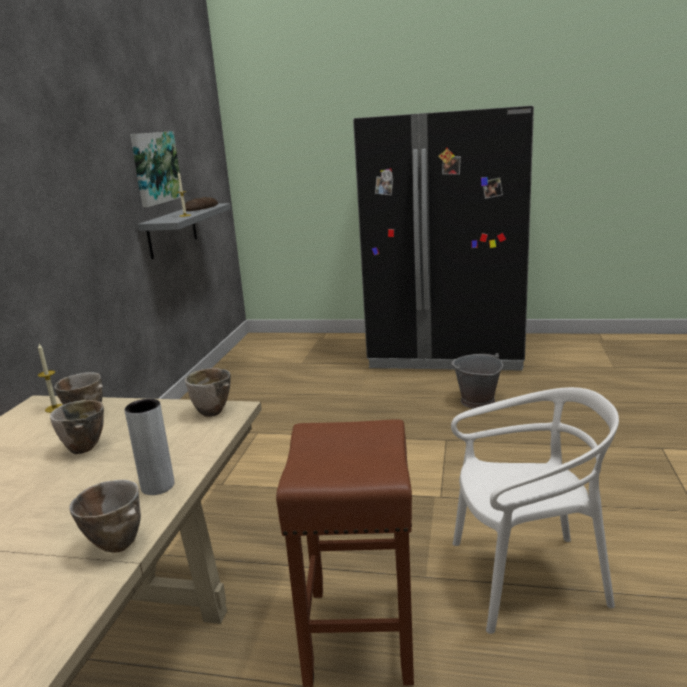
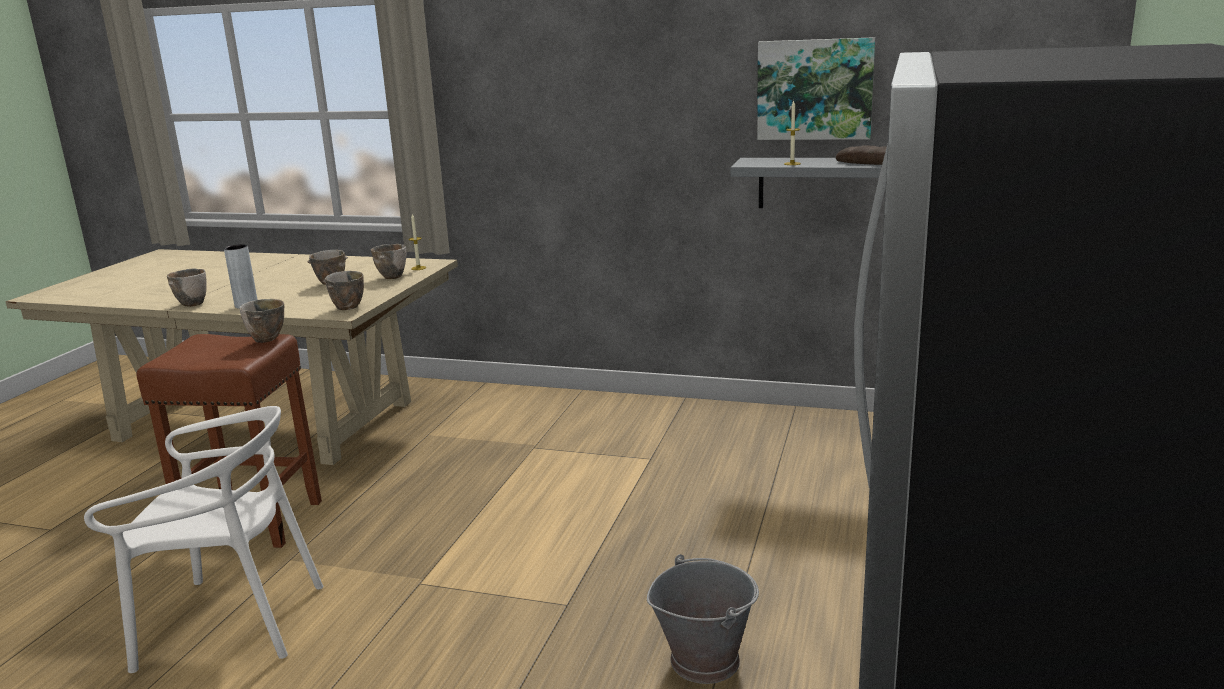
camera: 95 degrees right, 0 degrees up
(320, 428) = (266, 340): none -> bowl
(526, 578) = (231, 623): white chair -> white chair turned 90 degrees counterclockwise

